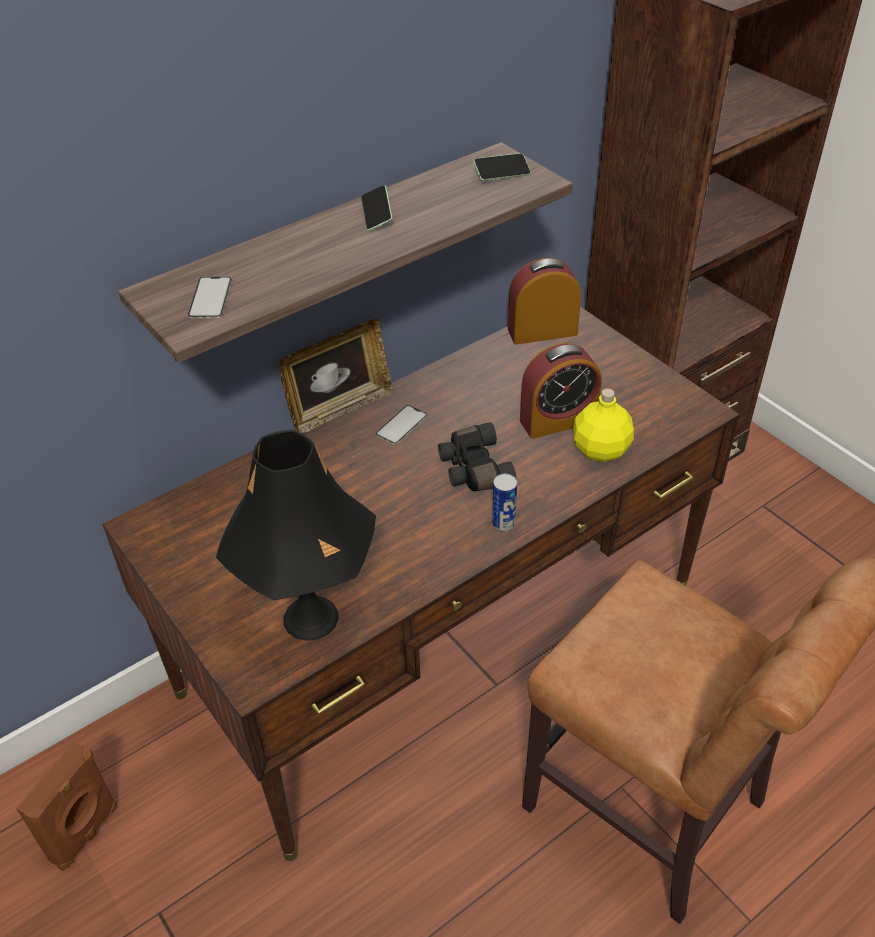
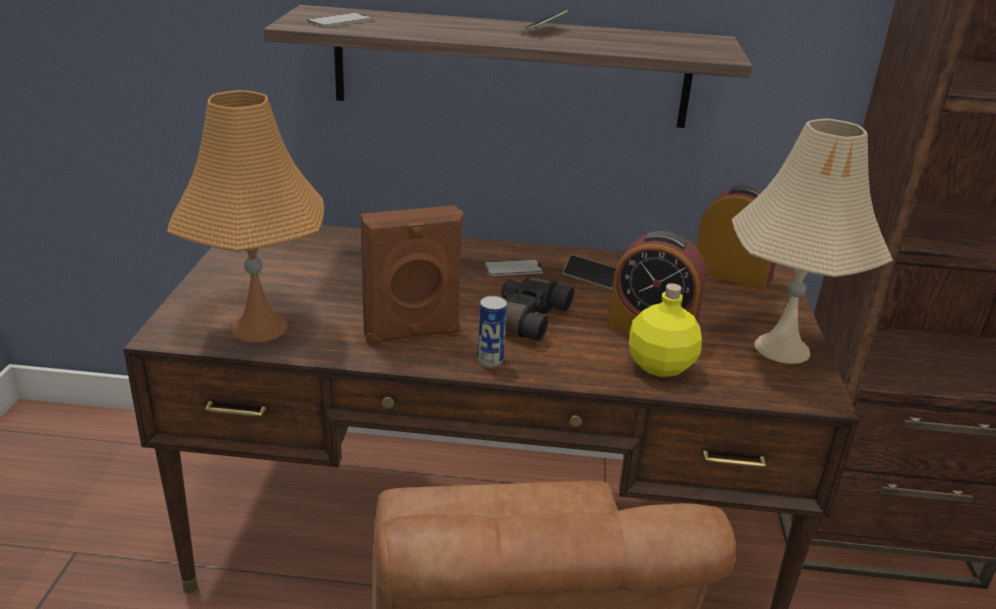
camera: 40 degrees right, 15 degrees down
(86, 834) = (108, 474): brown speaker -> brown speaker (412, 334)
(310, 618) = (258, 327): black table lamp -> orange table lamp
(339, 408) = (483, 239): picture frame -> none
(502, 174) = (694, 45): phone -> phone (591, 279)
(645, 383) = (782, 348): none -> beige table lamp

